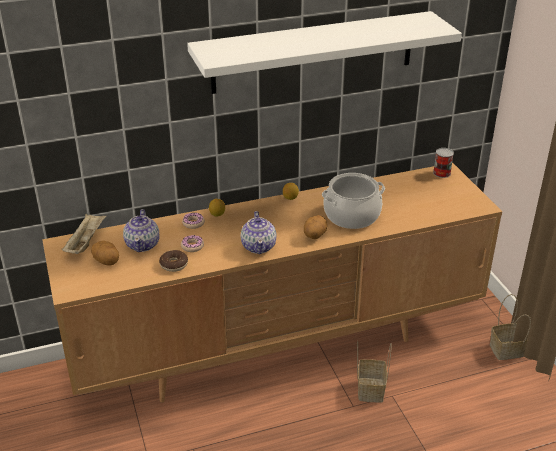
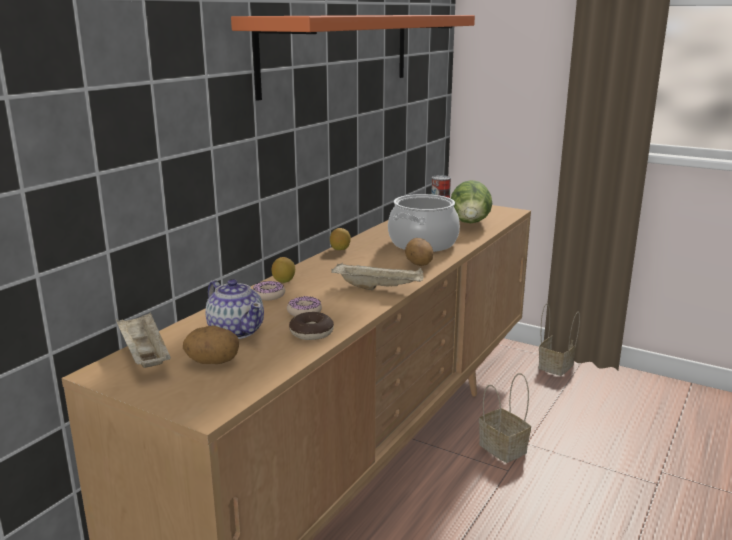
camera: 40 degrees left, 15 degrees down
(259, 246) = (379, 288): teapot -> beige tray
(313, 52) = (339, 51): white shelf -> orange shelf
(421, 208) = (470, 224): none -> lettuce

